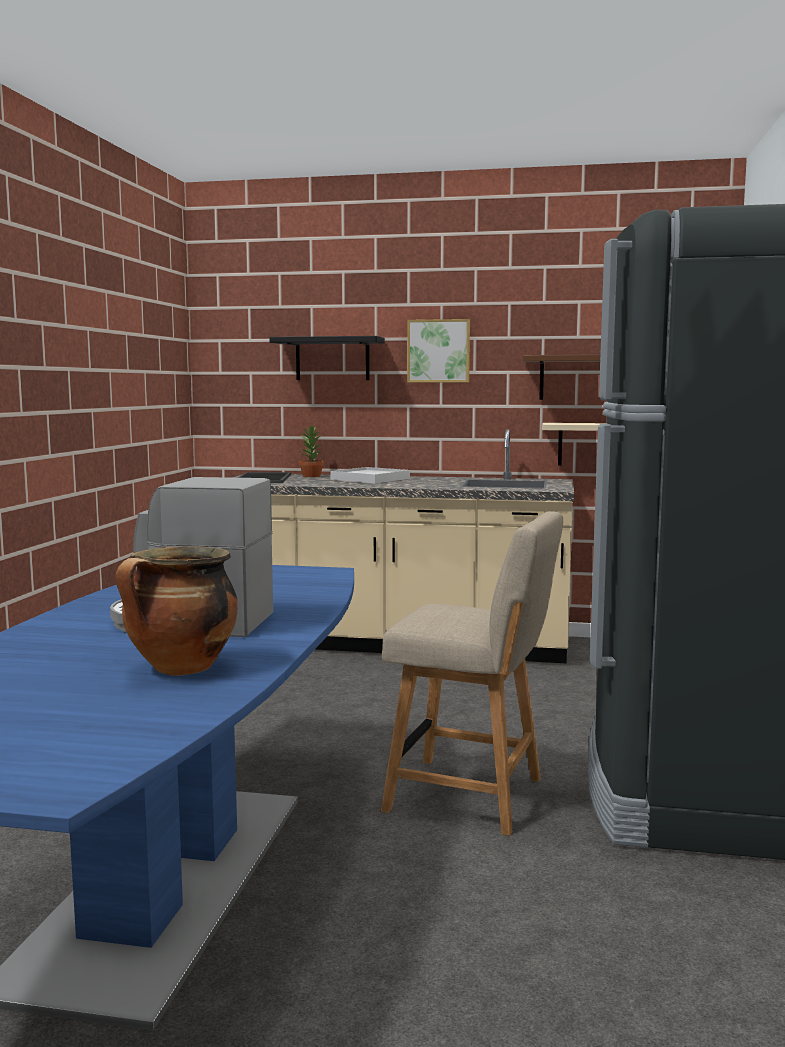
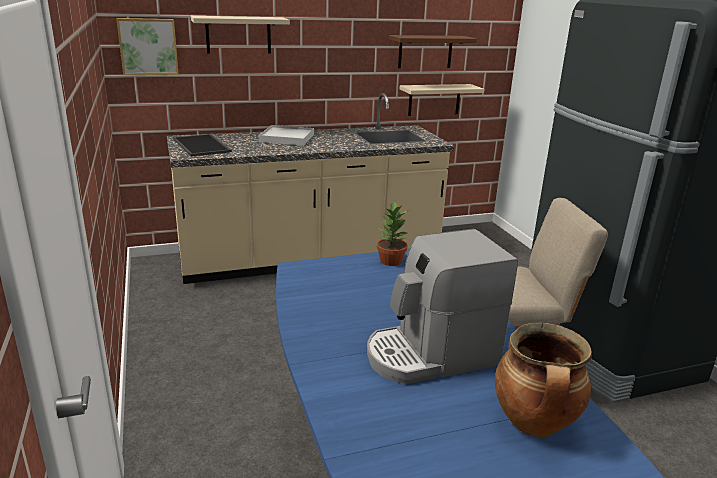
camera: 30 degrees left, 15 degrees up
(311, 476) = (232, 137): potted plant -> potted plant (390, 261)
(332, 359) = (238, 35): black shelf -> beige shelf
(438, 351) = (326, 29): picture -> picture (148, 46)

